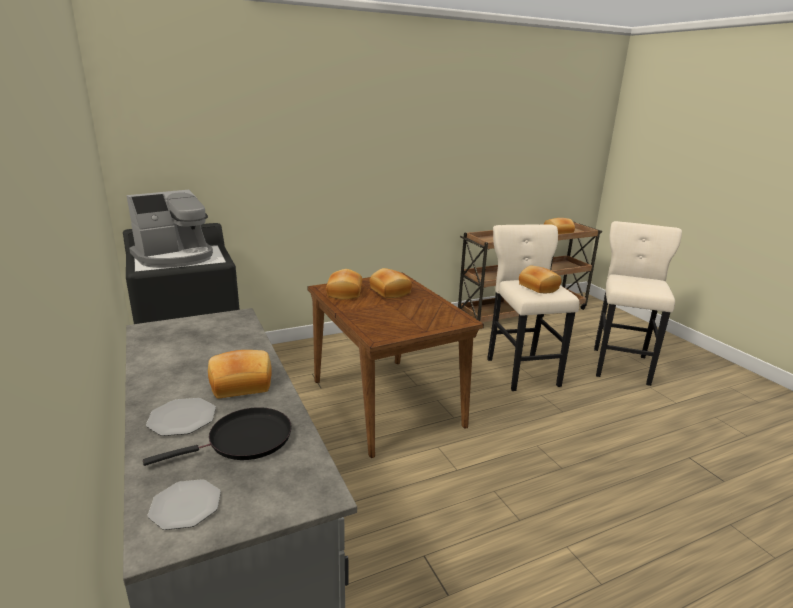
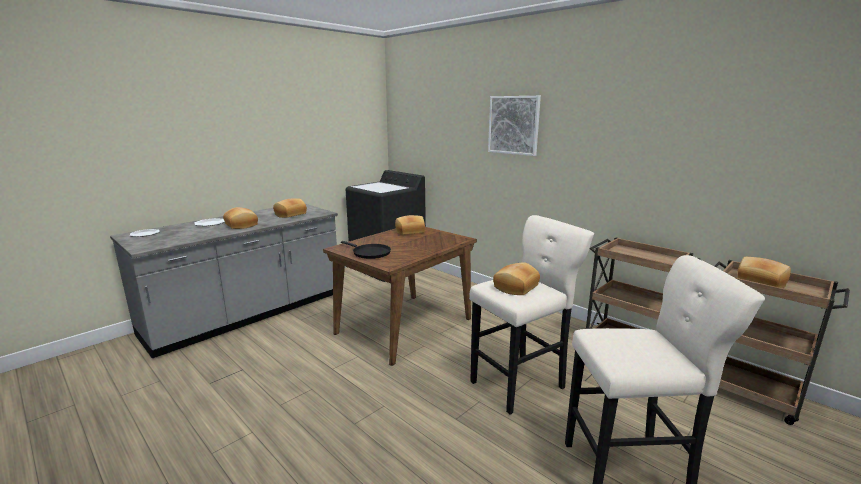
camera: 70 degrees right, 5 degrees down
(175, 257) = (378, 186): coffee machine -> none
(245, 440) = (189, 233): black frying pan -> black frying pan (369, 253)
(356, 139) = (514, 125): none -> picture
(389, 291) = (426, 240): bread -> bread (290, 214)

